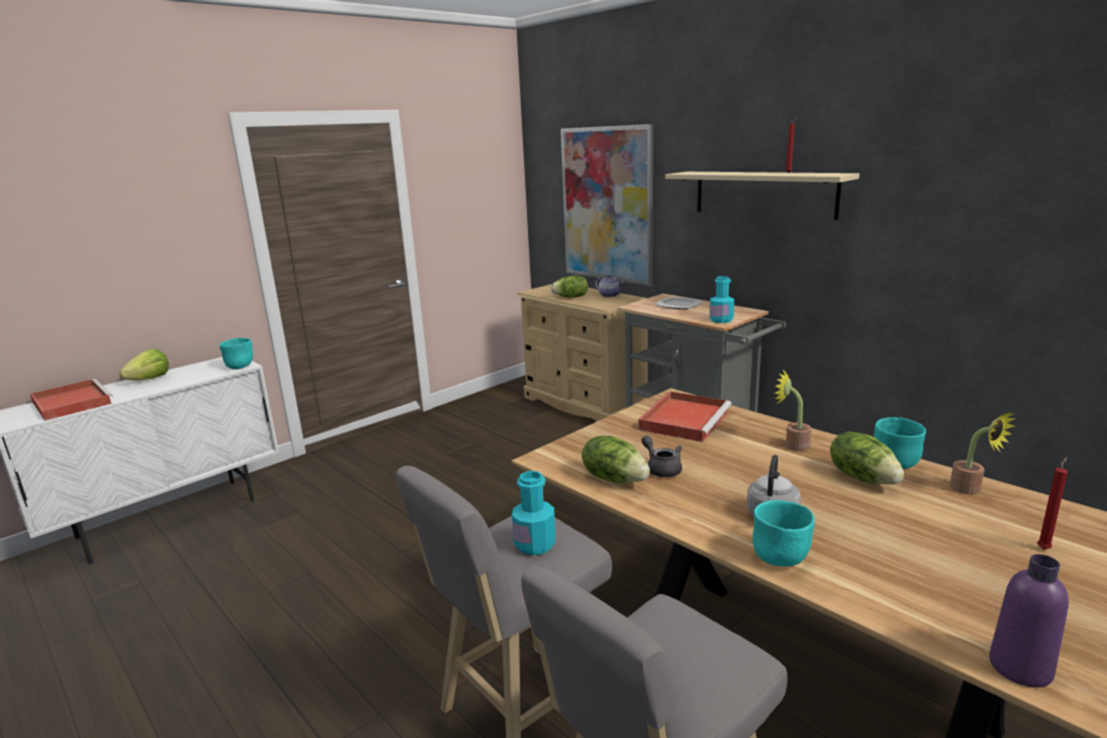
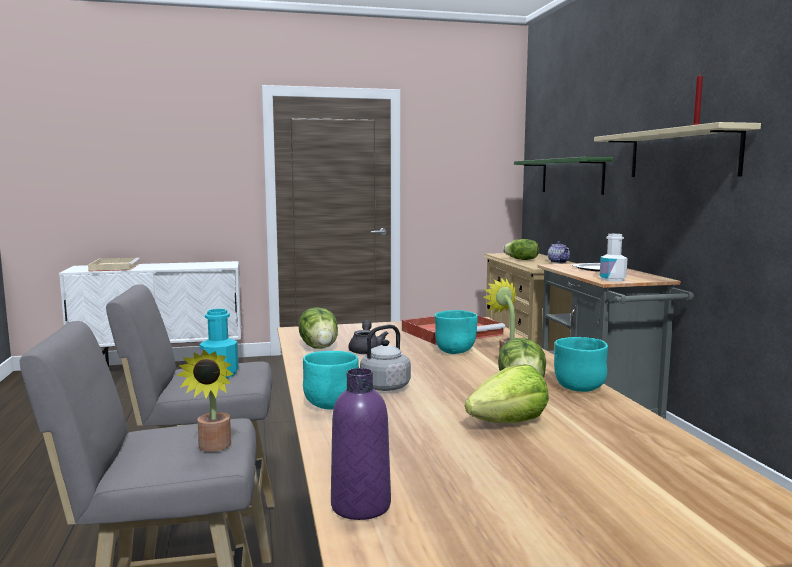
camera: 30 degrees right, 10 degrees down
(71, 402) = (114, 267): red tray -> beige tray
(150, 379) = (169, 264): lettuce -> lettuce (509, 423)
(240, 366) = (225, 266): turquoise bowl -> turquoise bowl (456, 351)
(607, 205) = (571, 176): picture -> green shelf
(721, 320) = (612, 279): turquoise bottle -> white bottle
(971, 490) = (615, 417): potted plant -> potted plant (213, 448)
(1044, 548) = (589, 463): red candle -> none

